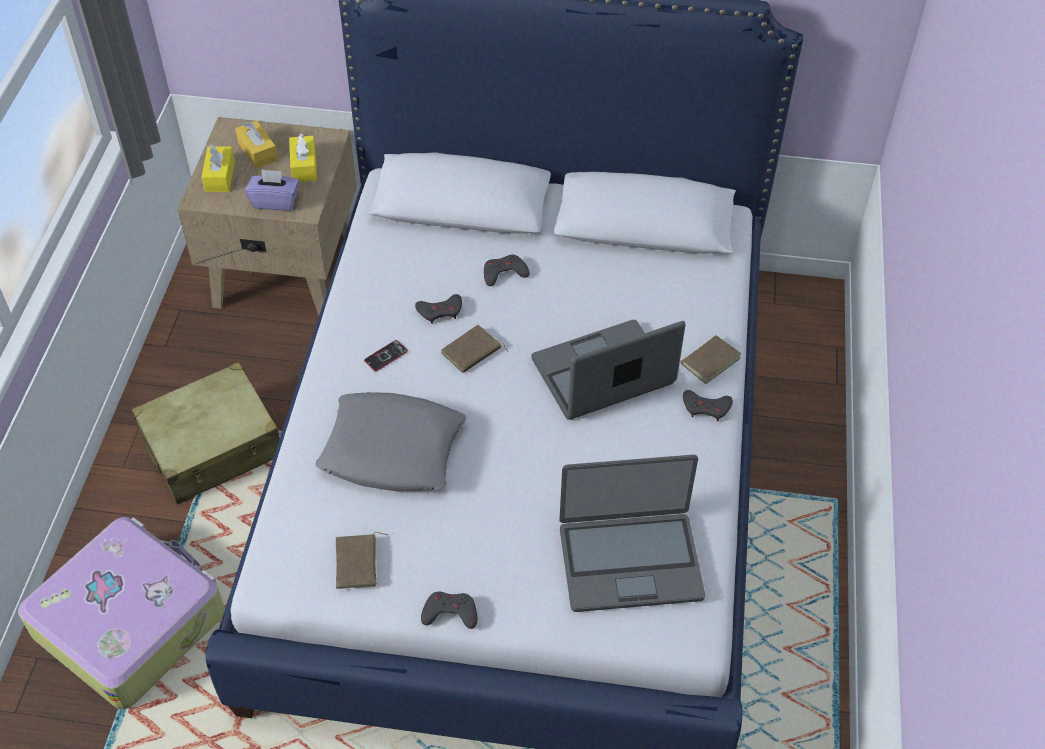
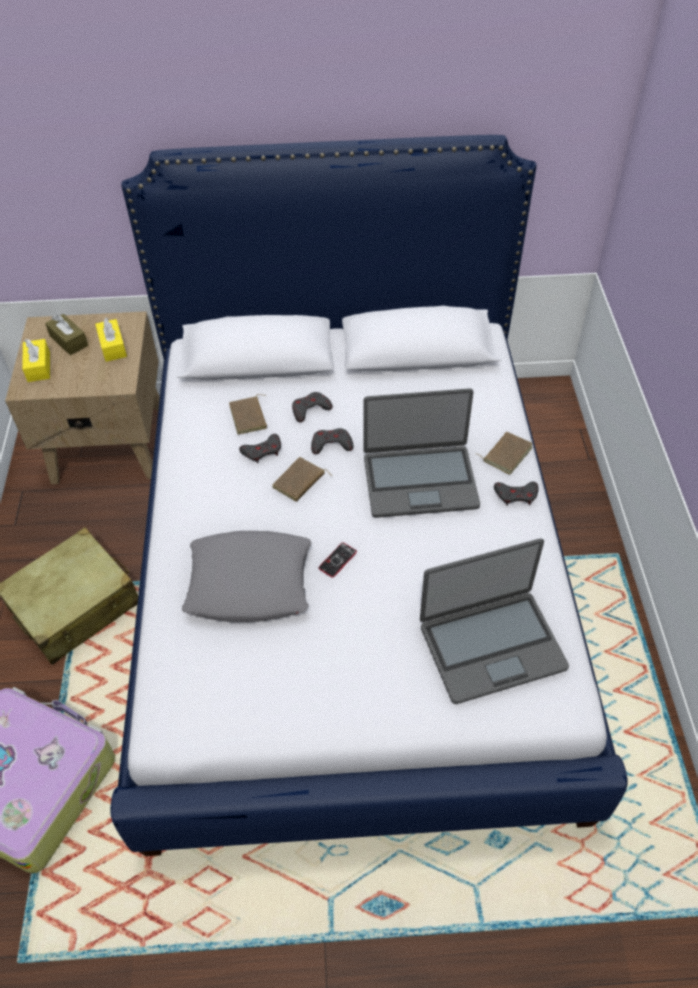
camera: 10 degrees left, 0 degrees up
(258, 151) = (69, 341): yellow tissue box -> brown tissue box
(275, 201) = (93, 380): purple tissue box -> none
(358, 563) = (243, 697): brown book -> brown book (249, 417)
(386, 356) = (223, 499): phone -> phone (337, 560)
(450, 613) = (340, 728): grey game controller -> grey game controller (331, 444)
(603, 373) = (420, 481): laptop -> laptop turned 150 degrees counterclockwise

